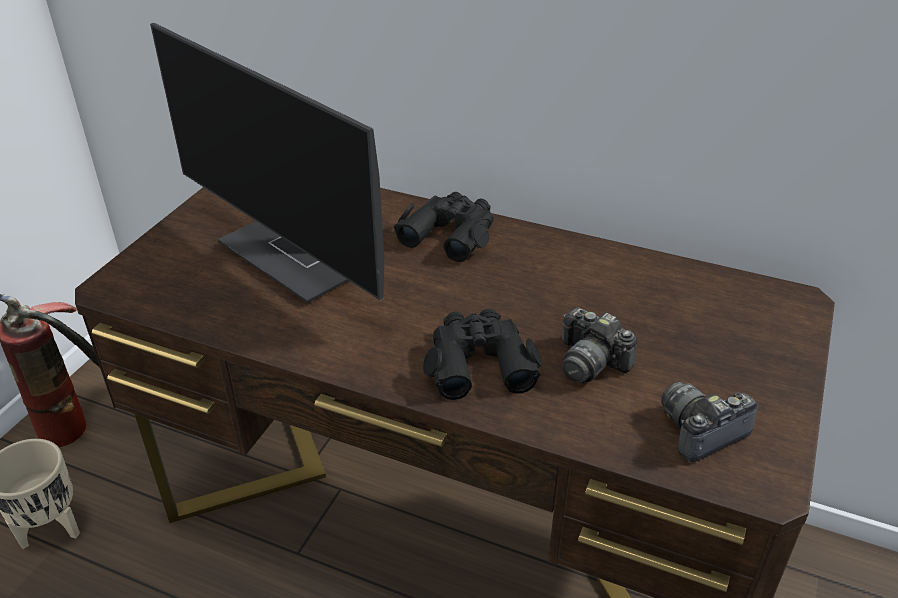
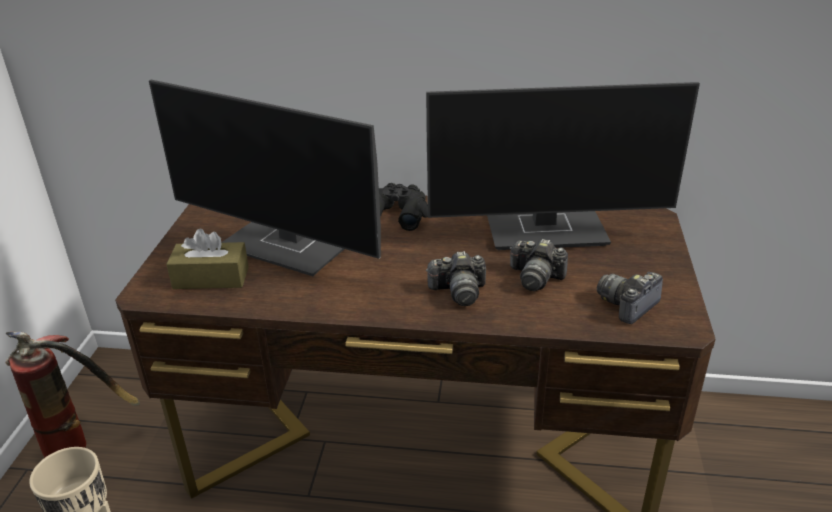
camera: 15 degrees left, 5 degrees down
(191, 281) = (211, 278): none -> brown tissue box
(478, 362) = (458, 292): black binoculars -> camera
(639, 294) = (548, 230): none -> monitor

